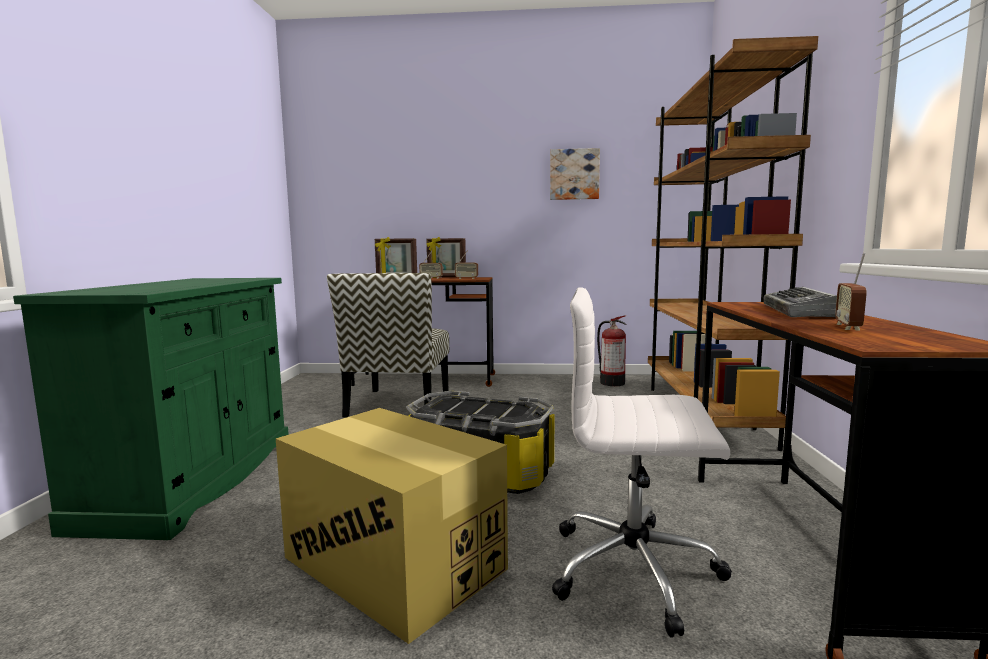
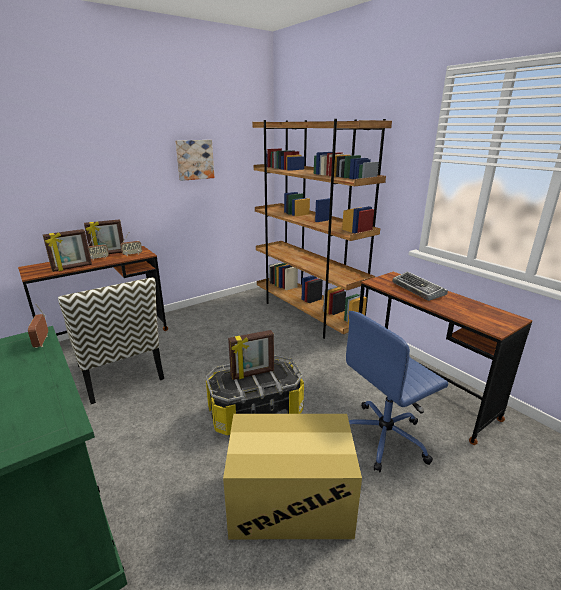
camera: 40 degrees left, 15 degrees up
(482, 406) = (252, 374): none -> picture frame
(611, 382) = (238, 303): fire extinguisher -> none
(636, 570) = (385, 437): white office chair -> blue office chair
(848, 327) = (461, 308): radio -> radio (42, 341)

